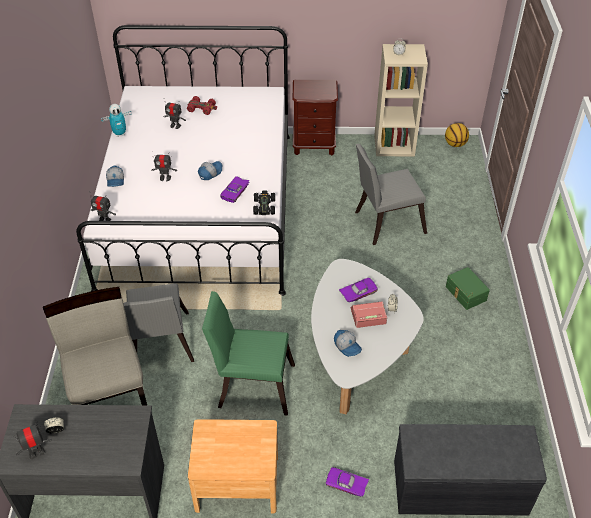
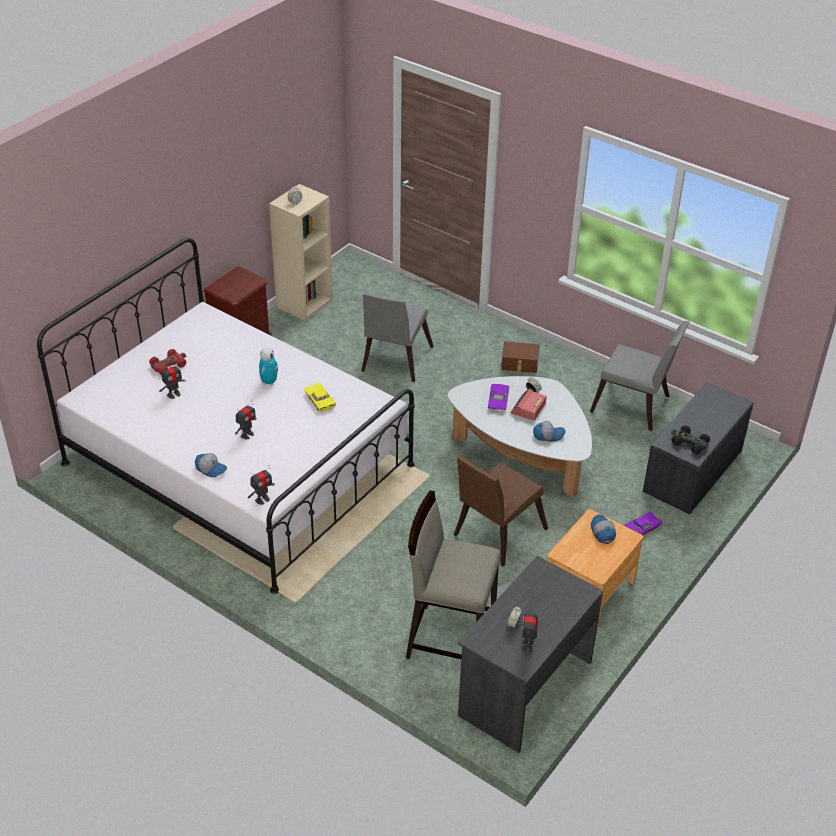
camera: 55 degrees left, 5 degrees down
(120, 133) = (138, 436): toy robot -> toy robot (269, 382)
(161, 345) = (394, 572): grey chair -> grey chair (634, 407)
(210, 173) = (274, 403): cap -> cap (602, 532)
(236, 192) = (321, 400): purple toy car -> yellow toy car
(251, 384) = (495, 534): green chair -> brown chair
(264, 206) = (359, 392): black toy car -> black toy car (689, 443)
(455, 144) = (345, 270): basketball -> none
(465, 294) = (519, 364): green storage box -> brown storage box

